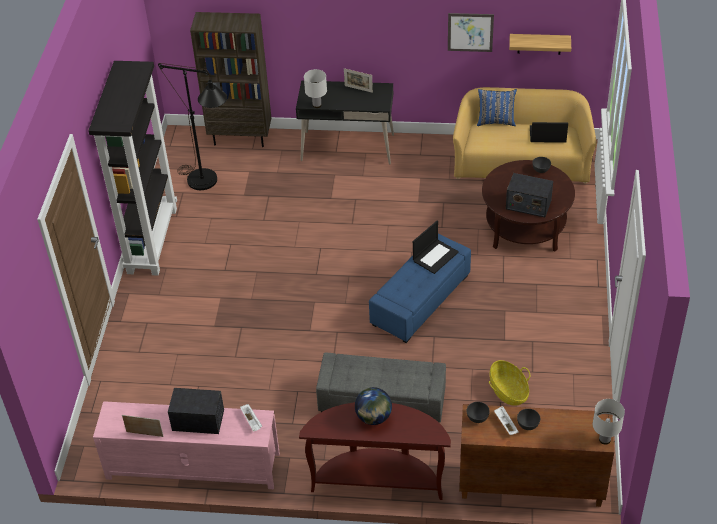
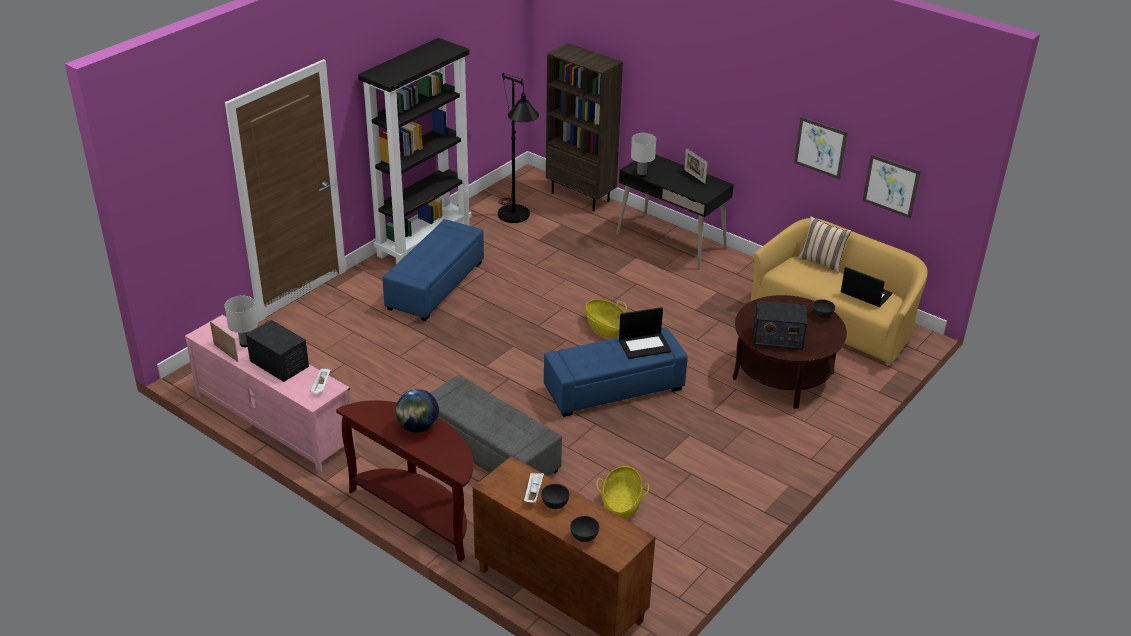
camera: 30 degrees right, 10 degrees down
(202, 278) = (435, 285): none -> blue ottoman
(368, 250) = (606, 328): none -> basket
(477, 418) = (511, 474): grey bowl -> grey bowl (584, 537)
(496, 121) = (821, 262): blue pillow -> beige pillow
(528, 204) = (777, 338): radio -> radio turned 45 degrees counterclockwise
(539, 44) = (891, 186): shelf -> picture
(604, 439) = (620, 556): white table lamp -> white table lamp (246, 343)

